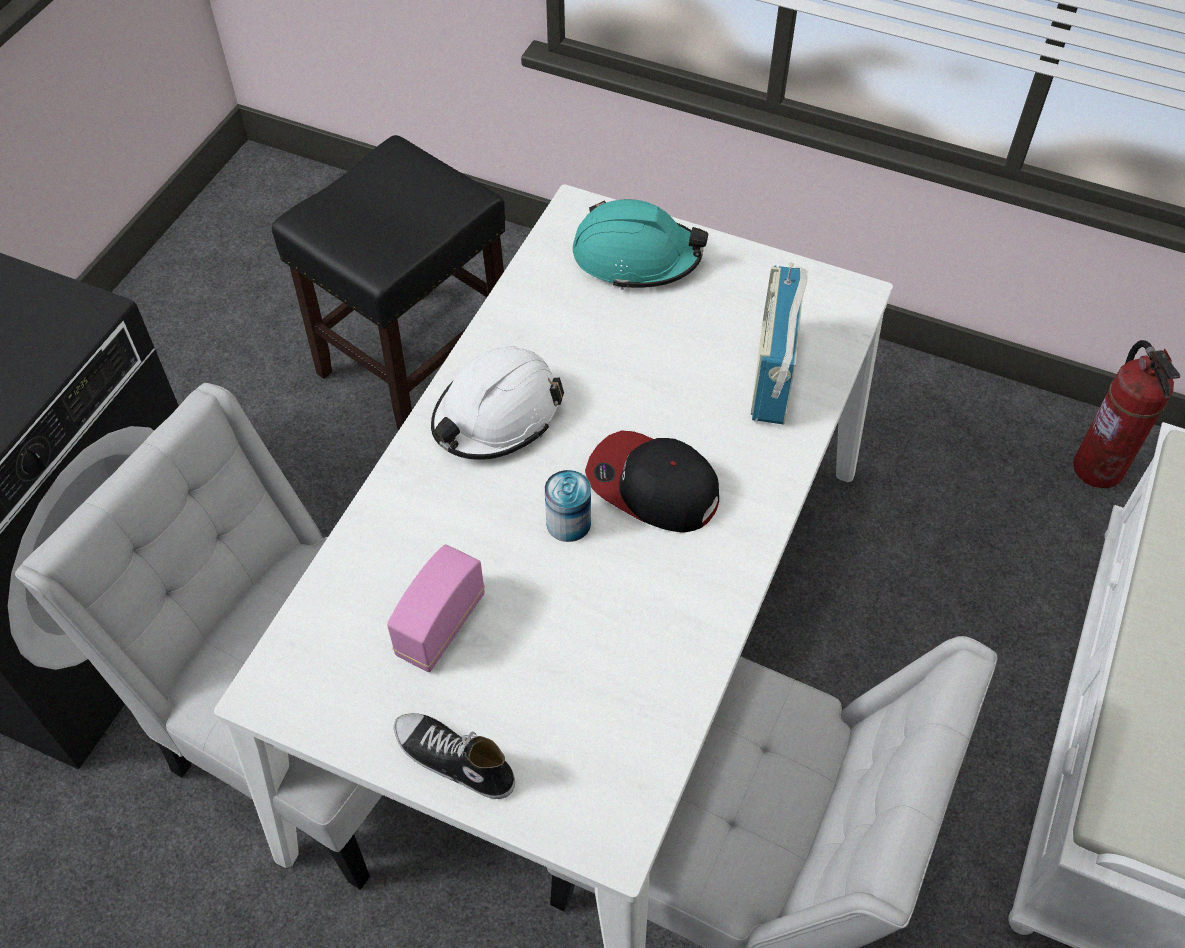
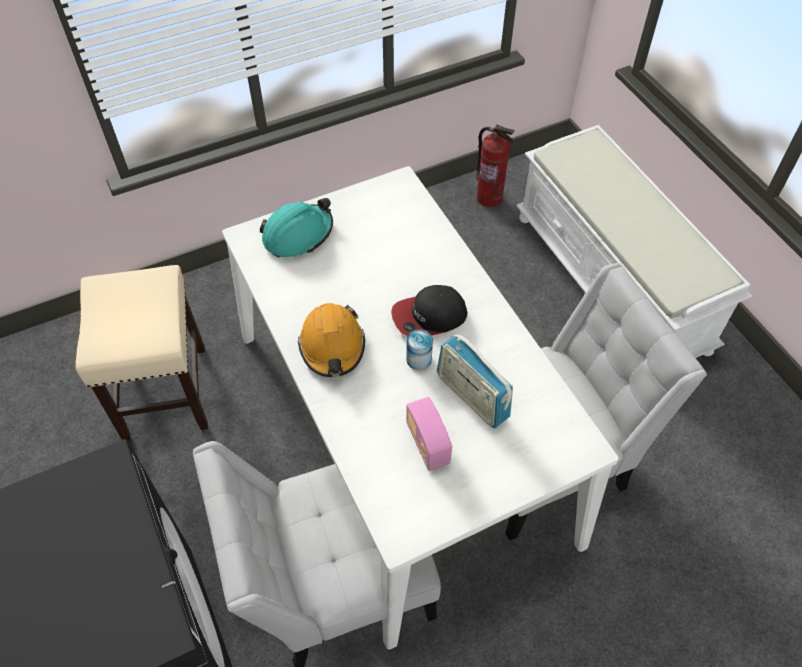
camera: 50 degrees left, 0 degrees up
(413, 362) = (165, 394): black stool -> beige stool
(453, 760) = (501, 483): shoe -> none
(496, 415) = (332, 346): white hard hat -> orange hard hat
(773, 374) = (414, 236): radio -> radio (472, 396)

